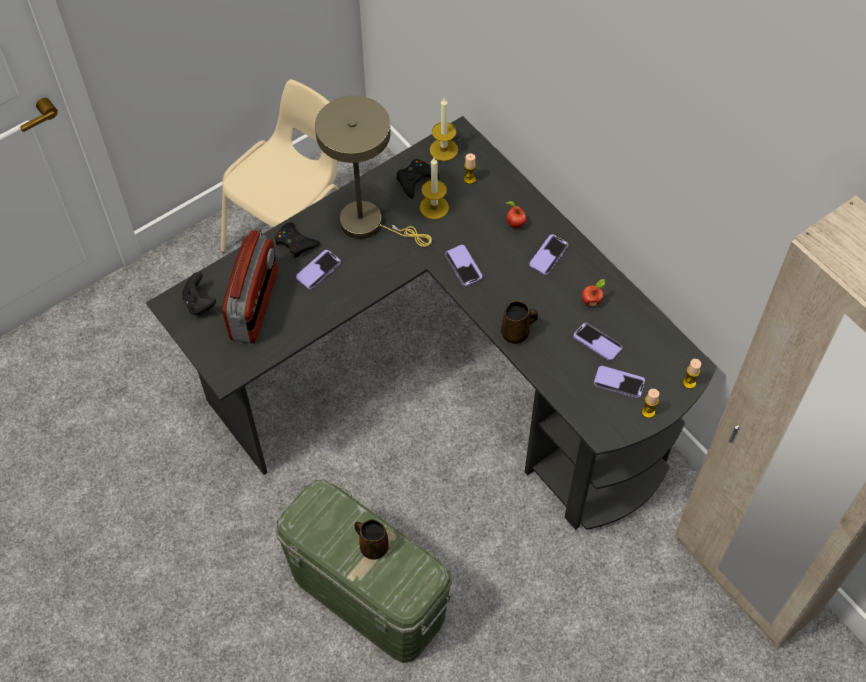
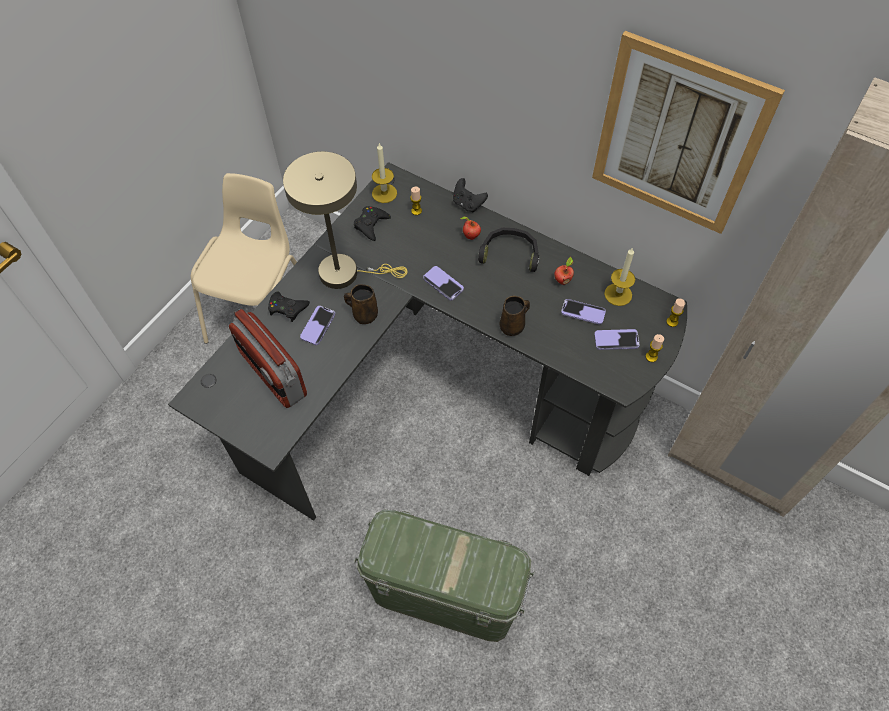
camera: 20 degrees left, 0 degrees up
(199, 303) = (219, 389): black game controller -> black game controller (468, 204)
(255, 305) = (272, 374): radio -> radio turned 150 degrees clockwise
(372, 546) = (453, 555): brown mug -> brown mug (364, 314)
(434, 207) = (396, 242): candle -> candle (618, 294)
(548, 256) = (510, 253): phone -> black headphones
(714, 190) = (677, 137): none -> picture

